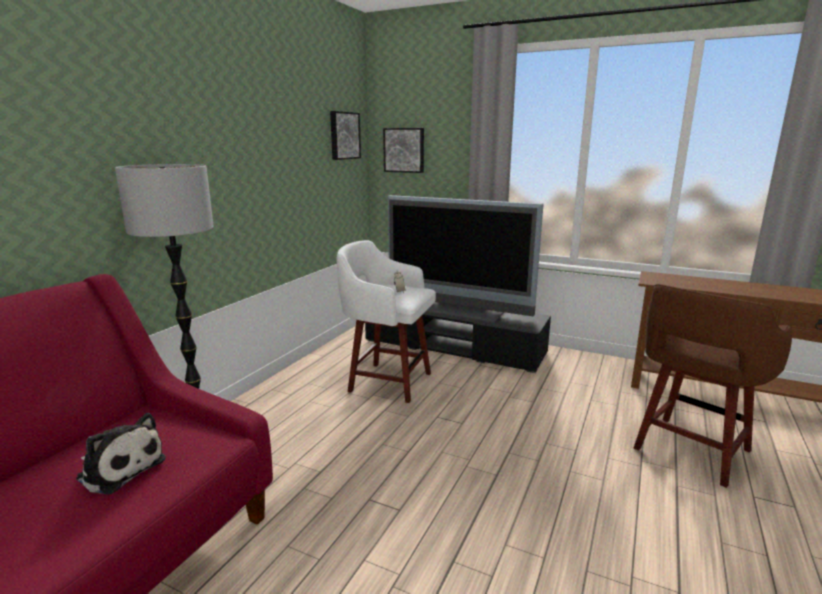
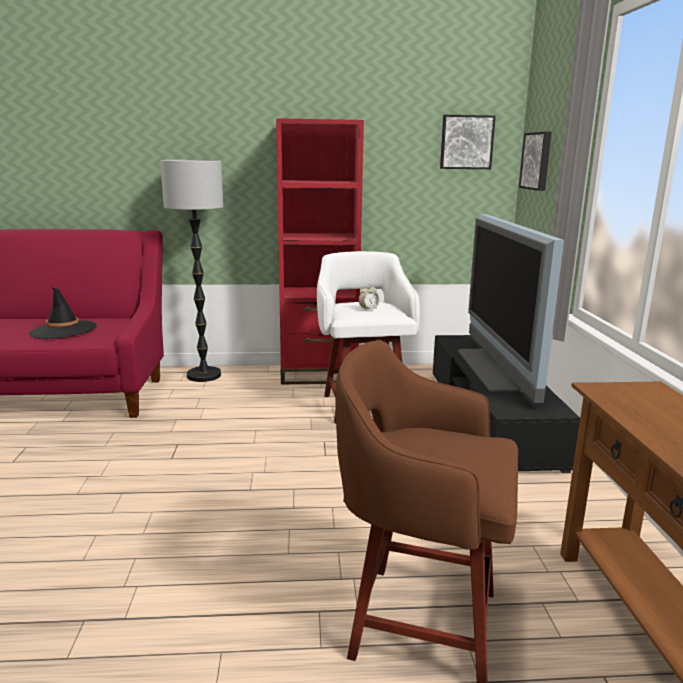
camera: 60 degrees right, 0 degrees up
(120, 468) = (63, 330): plush toy -> black hat
(297, 381) = (318, 374): none -> red bookcase

